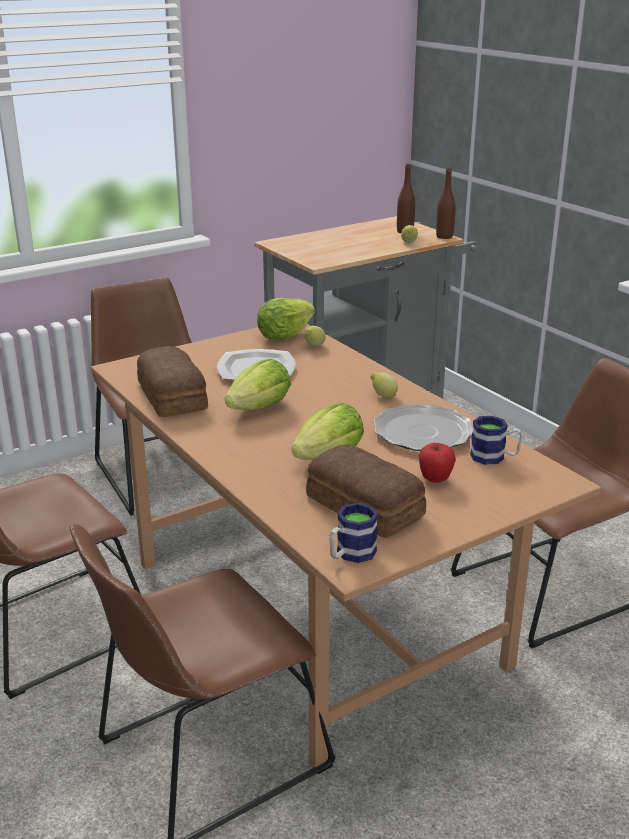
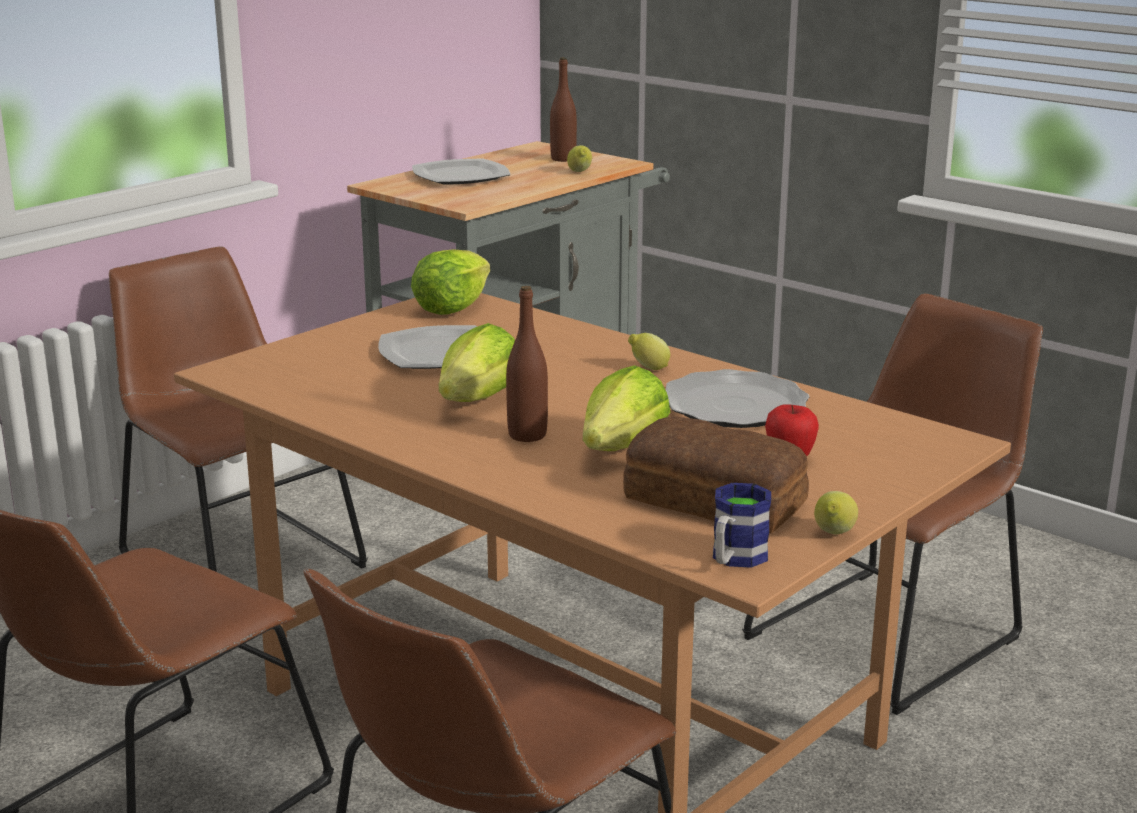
camera: 15 degrees left, 5 degrees down
(173, 395) = (335, 397): bread -> none
(314, 346) = (505, 318): lemon -> lemon (833, 535)
(329, 240) = (460, 176): none -> plate
(444, 236) = (624, 161): brown bottle -> brown bottle (527, 435)
(494, 457) = (851, 424): mug -> none

